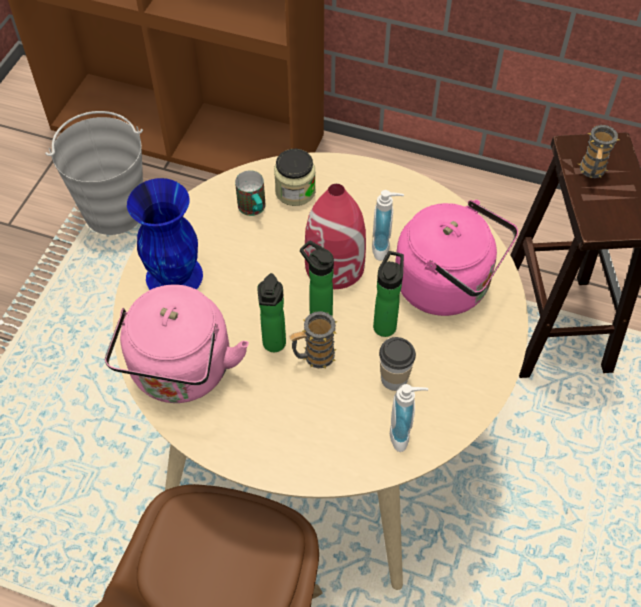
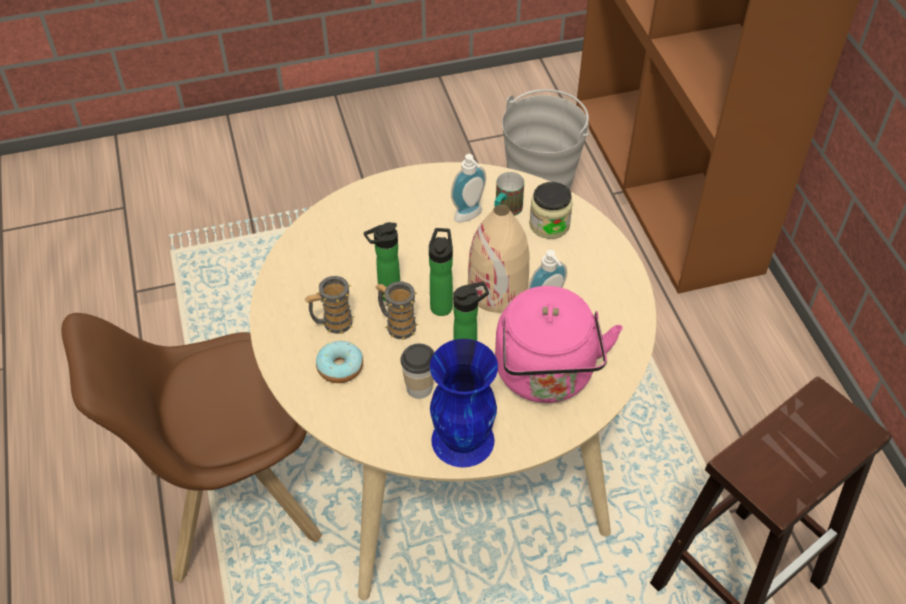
camera: 55 degrees right, 5 degrees down
(175, 275) = (400, 202): blue vase -> blue vase (464, 440)
(180, 374) = (316, 256): pink kettle -> none
(326, 426) = (340, 367): none -> donut
(335, 266) = (497, 290): red vase -> beige vase
(404, 434) = (371, 422): soap dispenser -> soap dispenser (470, 217)
(591, 172) = (803, 428): mug -> mug (332, 323)

